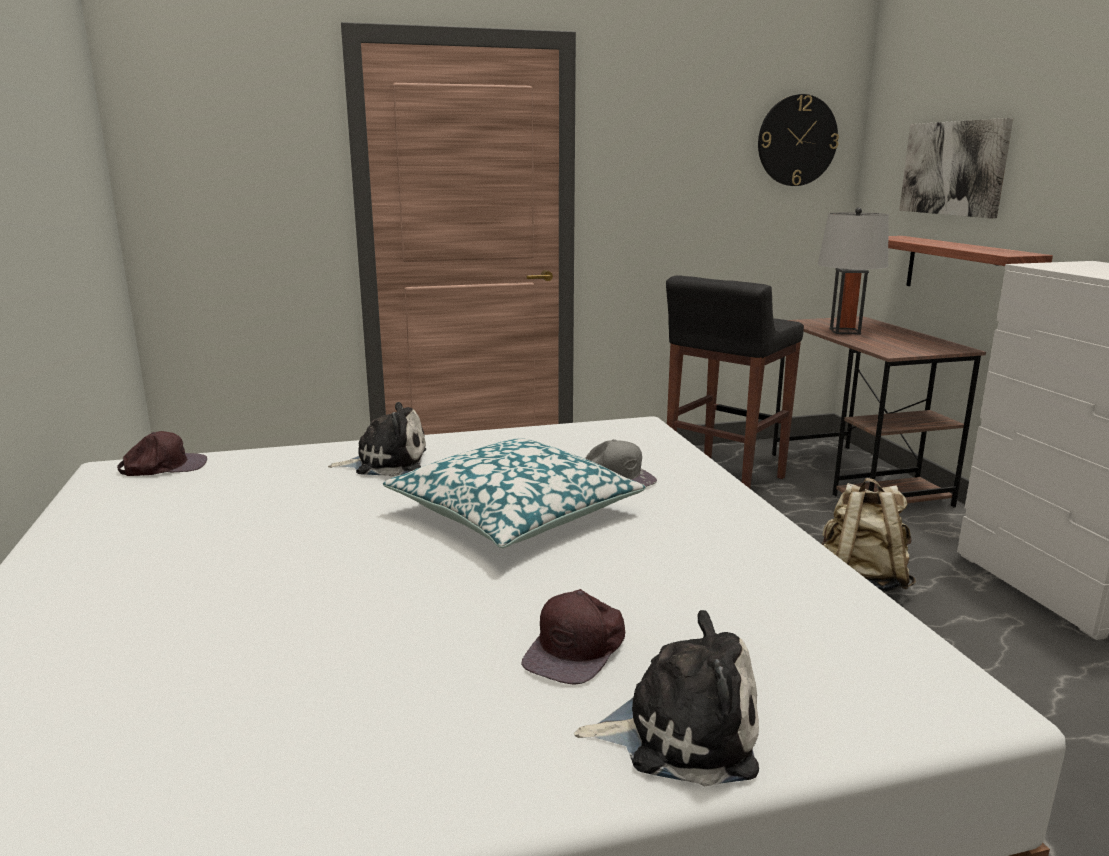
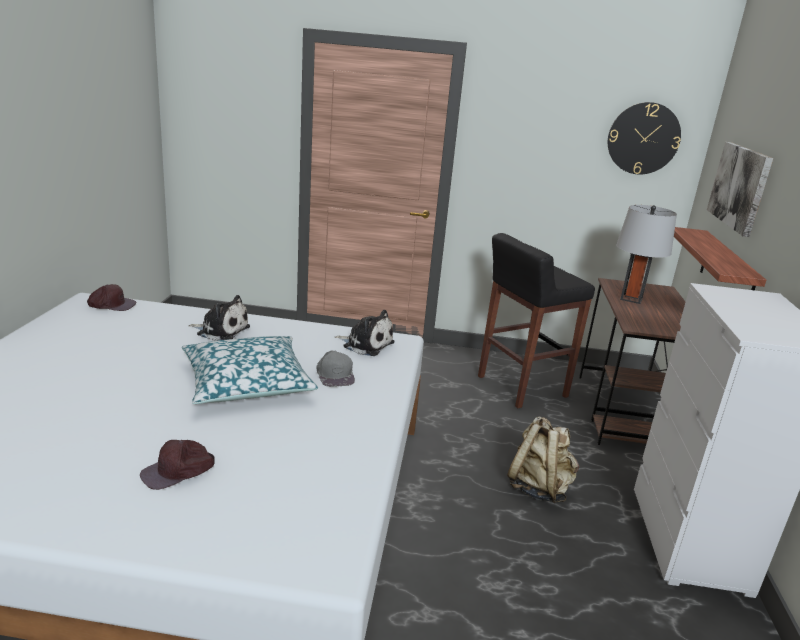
camera: 20 degrees right, 5 degrees up
(680, 732) = (168, 529): plush toy -> plush toy (366, 344)

